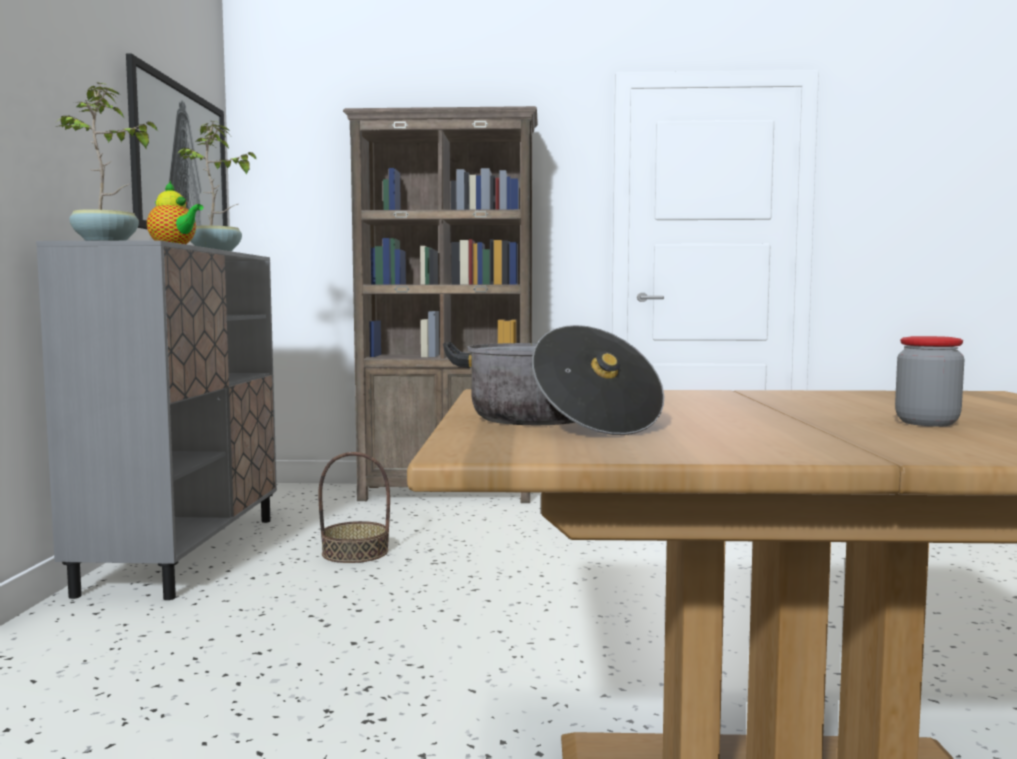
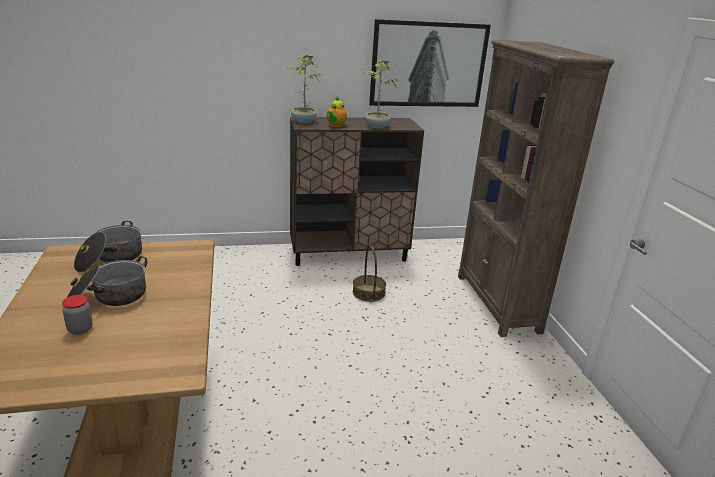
camera: 75 degrees right, 20 degrees up
(184, 553) = (349, 254): grey cabinet -> brown cabinet
(770, 417) = (108, 297): none -> cooking pot

